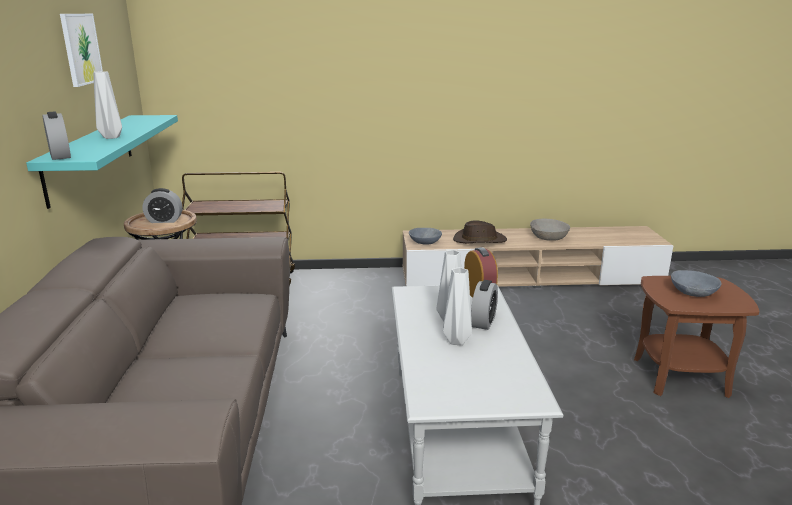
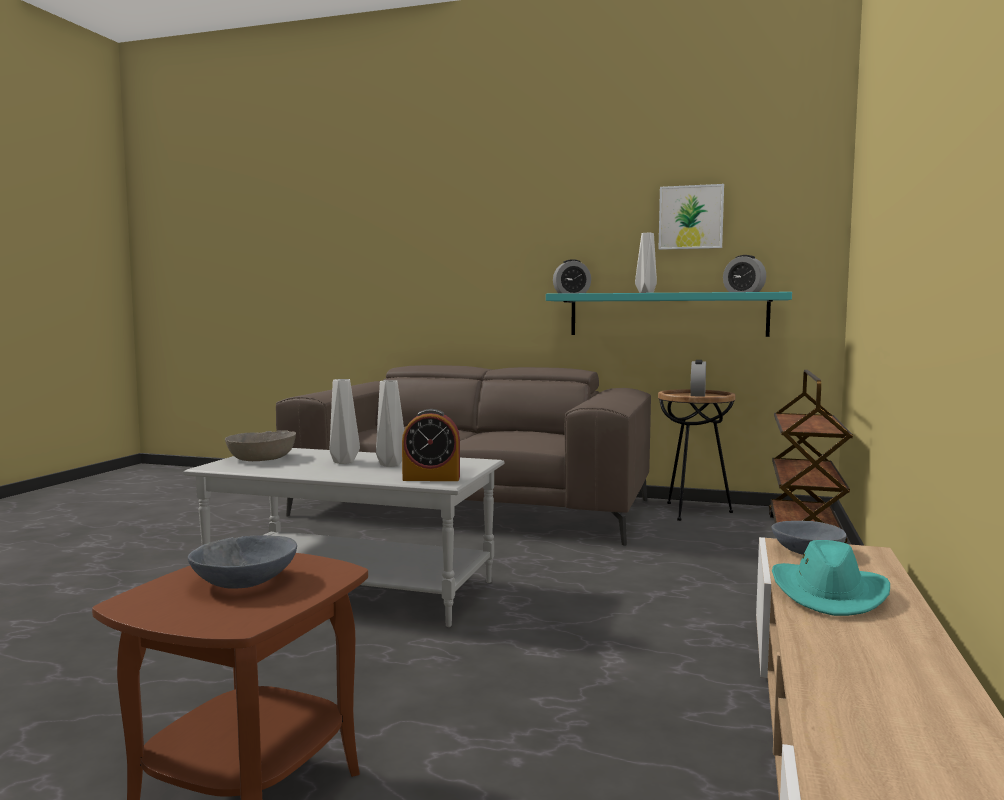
camera: 110 degrees right, 15 degrees down
(479, 240) = (829, 593): brown hat -> turquoise hat
(483, 322) = (365, 472): alarm clock -> alarm clock (743, 292)
(549, 237) = (873, 677): grey bowl -> grey bowl (261, 458)

